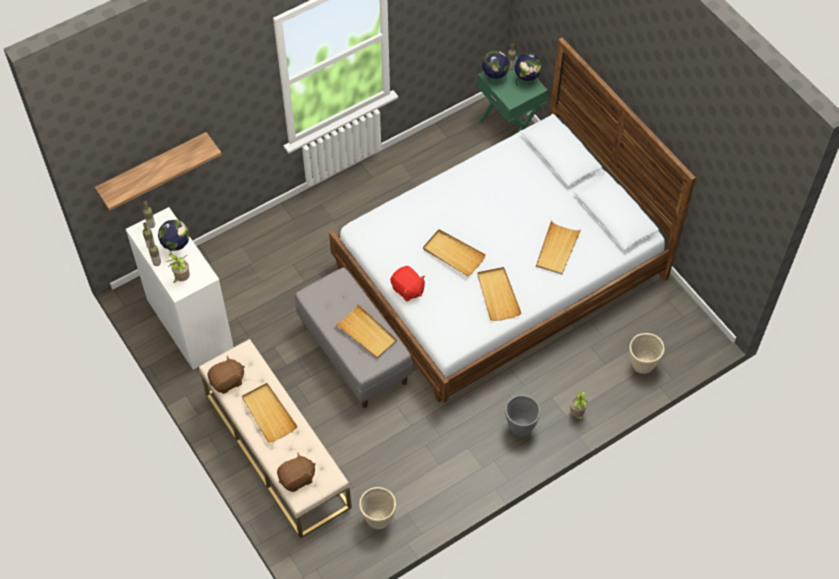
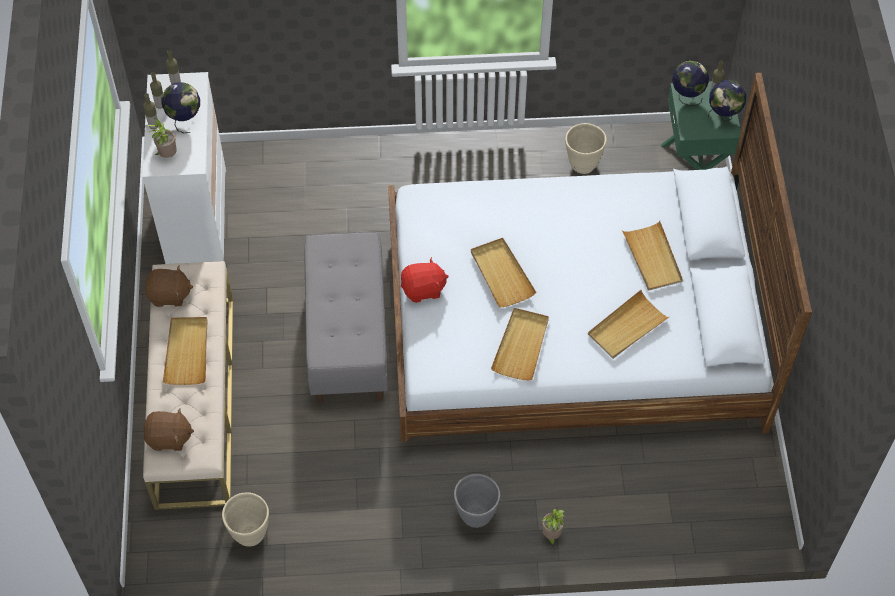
camera: 30 degrees right, 0 degrees up
(153, 168) = (209, 20): shelf -> none
(366, 333) = (352, 317): beige tray -> beige tray (652, 258)
(407, 289) = (423, 289): red plush toy -> red plush toy turned 90 degrees counterclockwise
(642, 365) = (667, 518): beige planter -> beige planter (582, 165)

